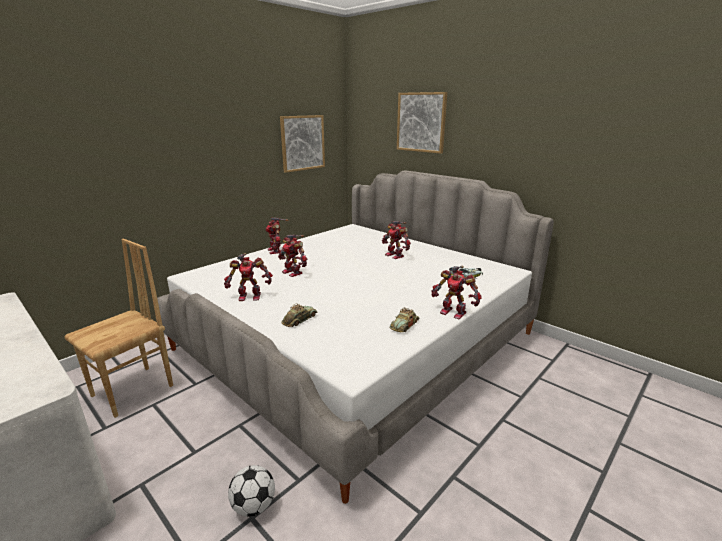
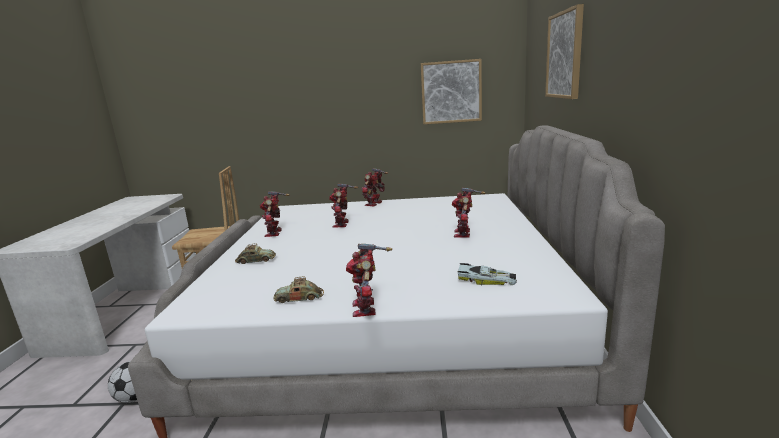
camera: 50 degrees right, 5 degrees down
(250, 296) = (275, 233): toy robot -> toy robot turned 45 degrees clockwise

